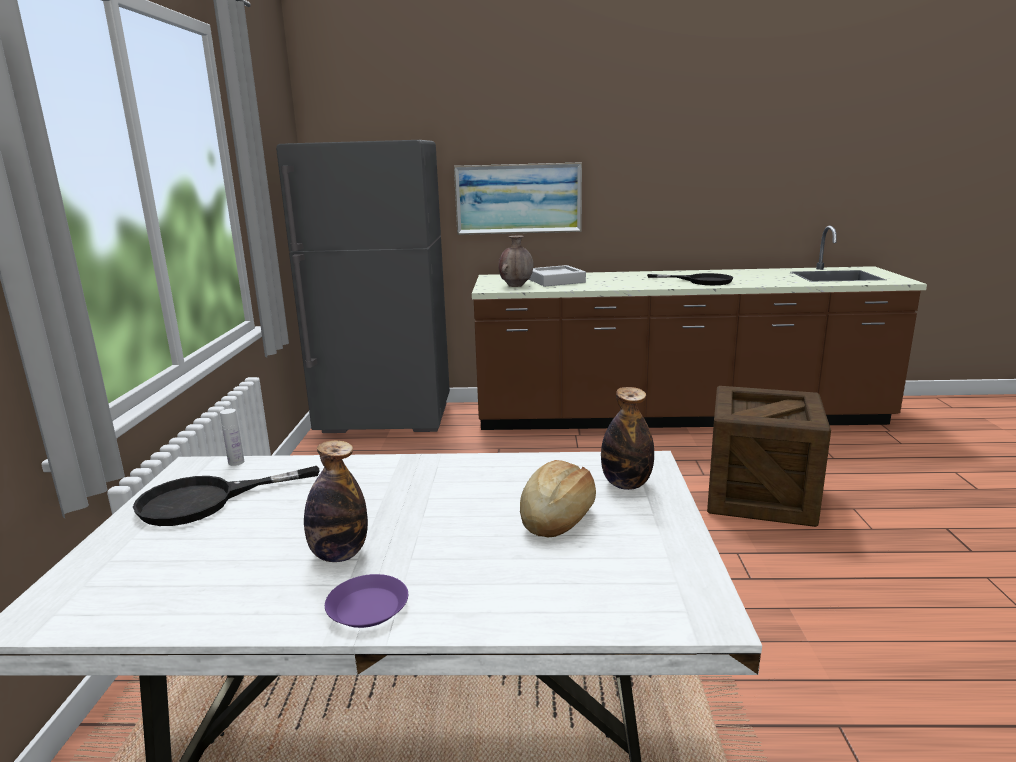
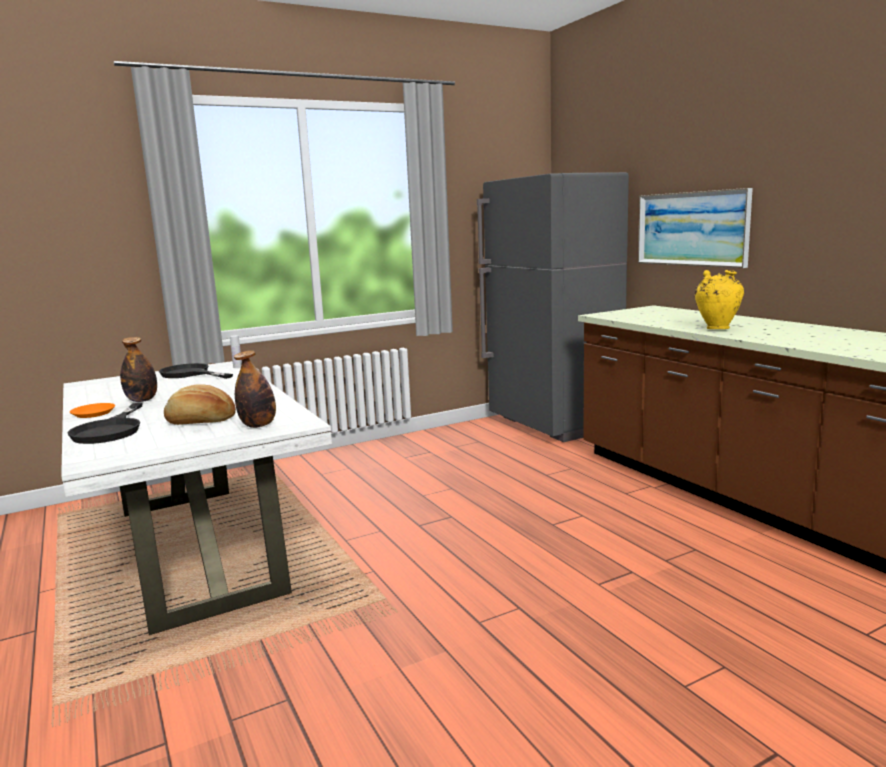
camera: 60 degrees right, 5 degrees down
(368, 607) = (93, 413): purple plate -> orange plate
(516, 286) = (630, 316): brown vase -> none
(556, 281) = (680, 317): grey tray -> none
(621, 284) = (717, 329): none -> yellow vase
(701, 281) = (813, 340): black frying pan -> black frying pan (111, 430)
(760, 496) = (660, 600): crate -> none

